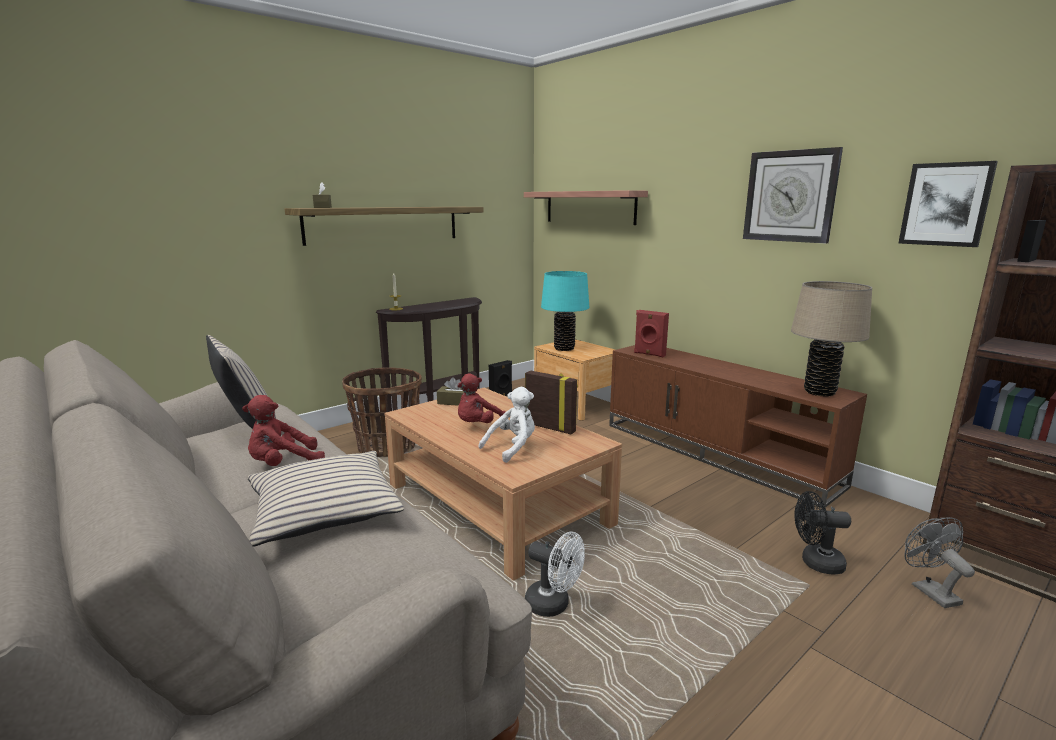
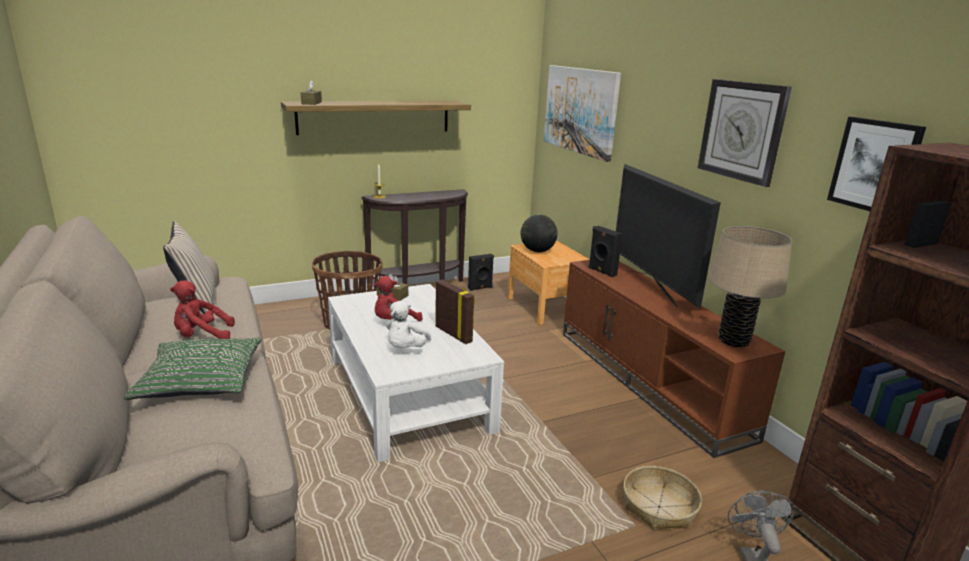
camera: 15 degrees right, 5 degrees up
(324, 510) = (200, 380): beige pillow -> green pillow
(495, 504) = (407, 392): brown coffee table -> white coffee table
(512, 448) = (405, 348): white plush toy -> white plush toy turned 135 degrees clockwise
(554, 605) = (397, 490): white fan -> none
(564, 348) = (537, 251): turquoise table lamp -> globe
(589, 207) = (580, 110): shelf -> picture
(649, 354) = (601, 272): red speaker -> black speaker
(705, 361) = (651, 287): none -> television
(815, 563) = (659, 507): black fan -> basket

